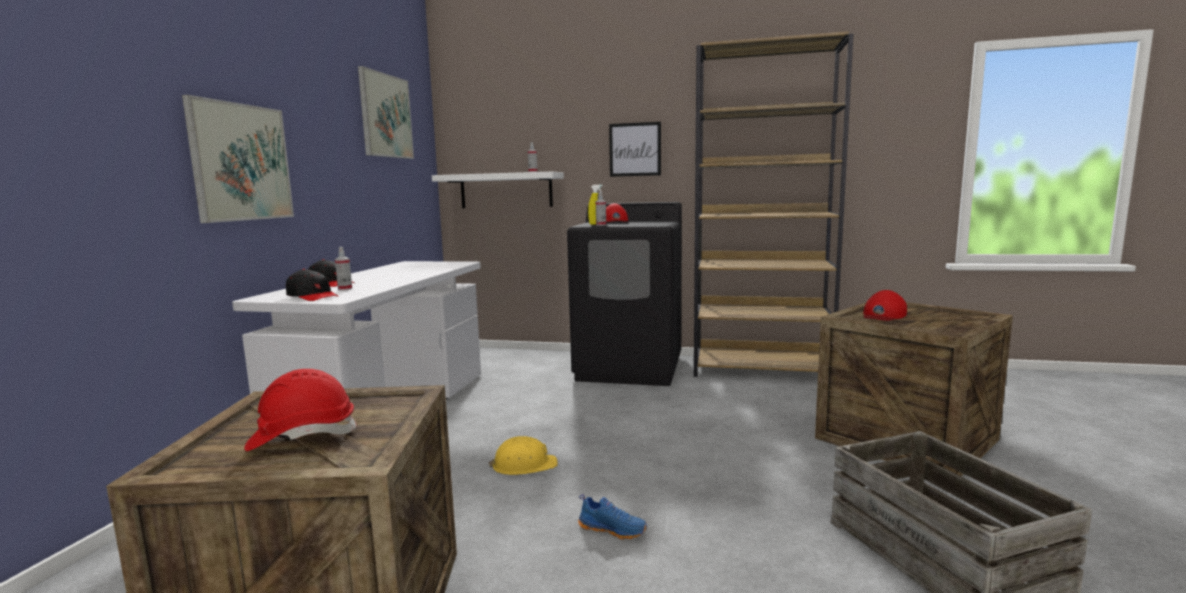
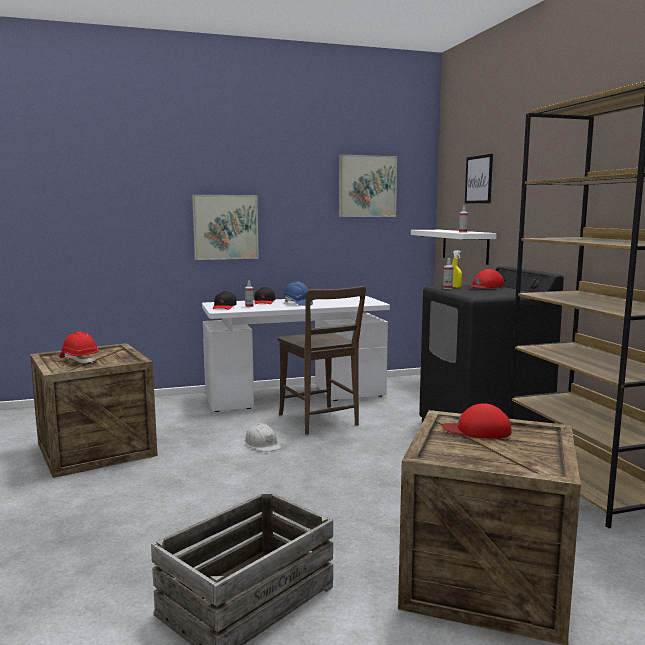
camera: 60 degrees right, 0 degrees up
(387, 277) = (297, 303): none -> blue hard hat
(499, 419) = (320, 421): none -> brown chair
(524, 465) = (262, 444): yellow hard hat -> white hard hat
(613, 529) = (206, 484): blue shoe -> none
(635, 149) = (542, 214): picture -> picture (478, 179)

